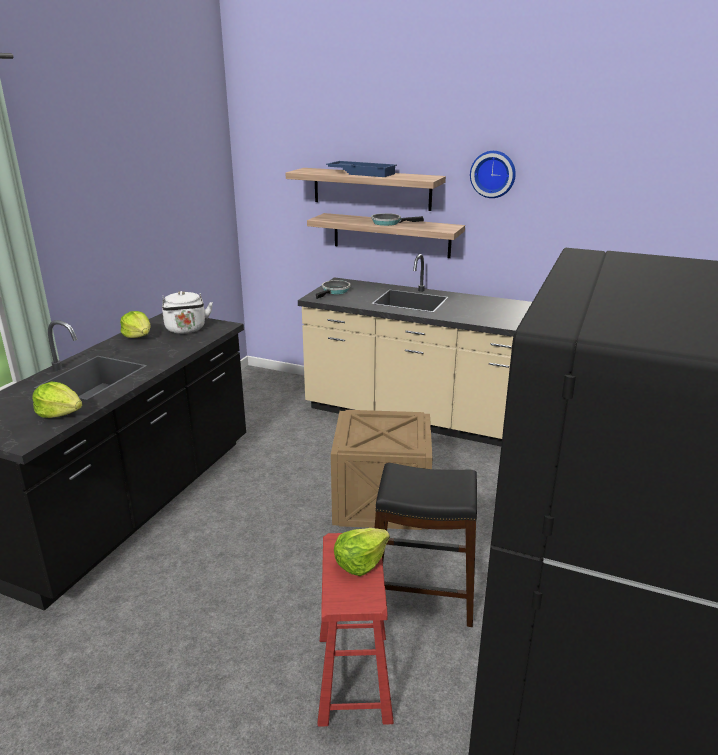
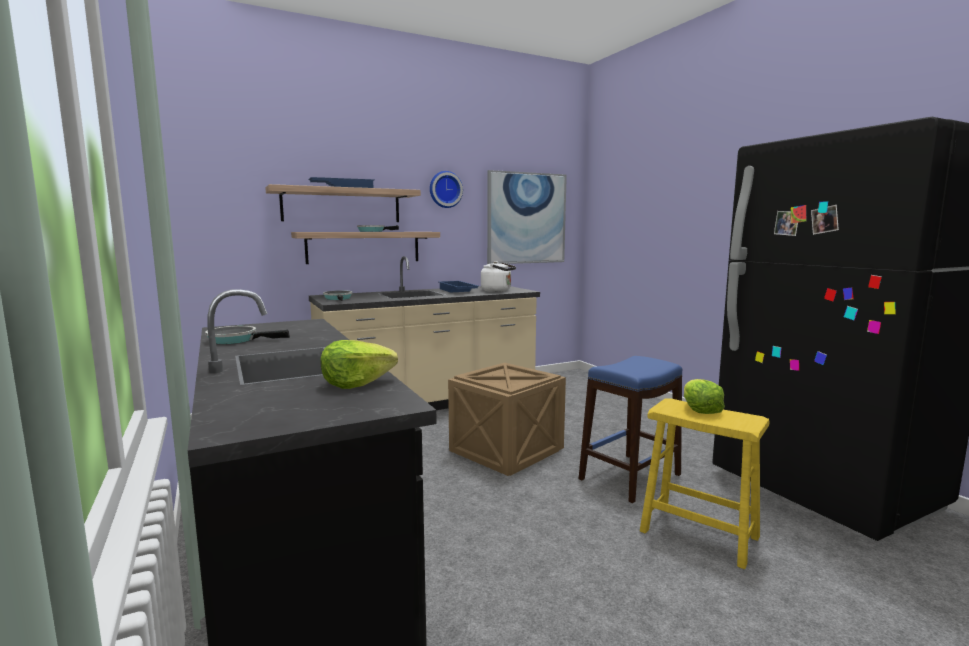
camera: 50 degrees left, 15 degrees down
(138, 336) = (236, 340): lettuce -> frying pan
(186, 330) = (279, 329): white kettle -> white kettle (498, 291)
(354, 677) = (699, 534): red stool -> yellow stool
(422, 593) = (629, 477): black stool -> blue stool
(466, 306) = (457, 291): none -> blue tray
(616, 219) = (526, 218): none -> picture

